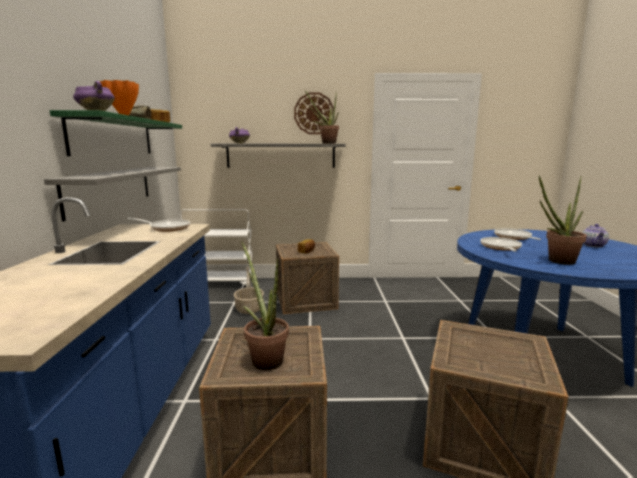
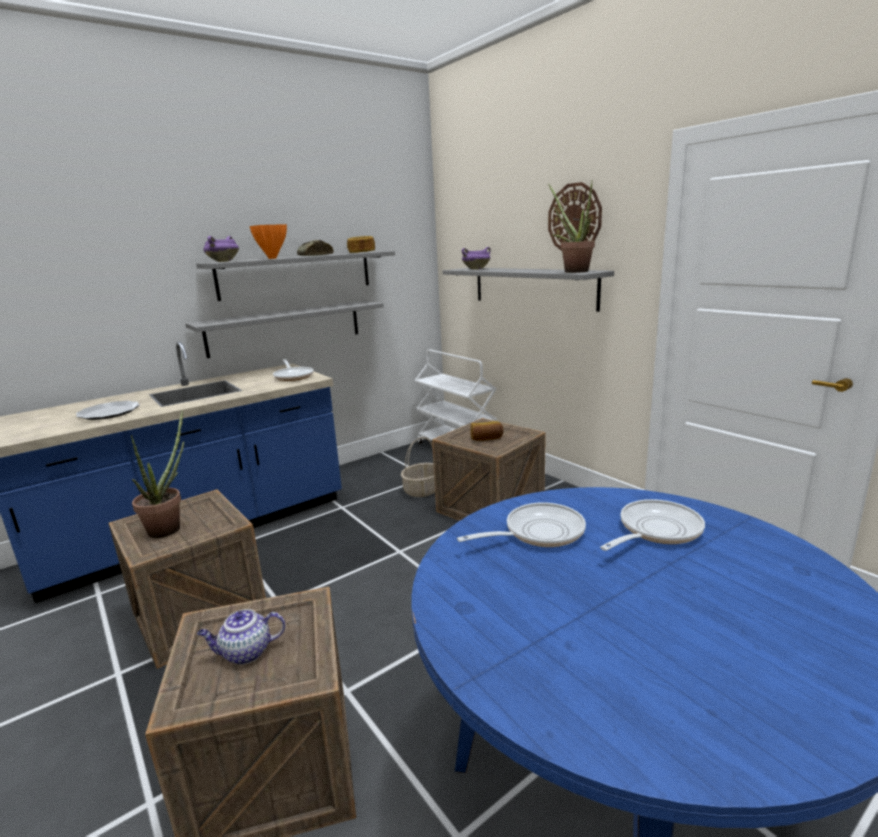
camera: 55 degrees right, 5 degrees up
(71, 282) = (109, 412): none -> plate
(114, 137) = (296, 274): green shelf -> grey shelf
(557, 261) = (507, 598): potted plant -> none
(593, 245) = (759, 634): teapot -> teapot (245, 653)

